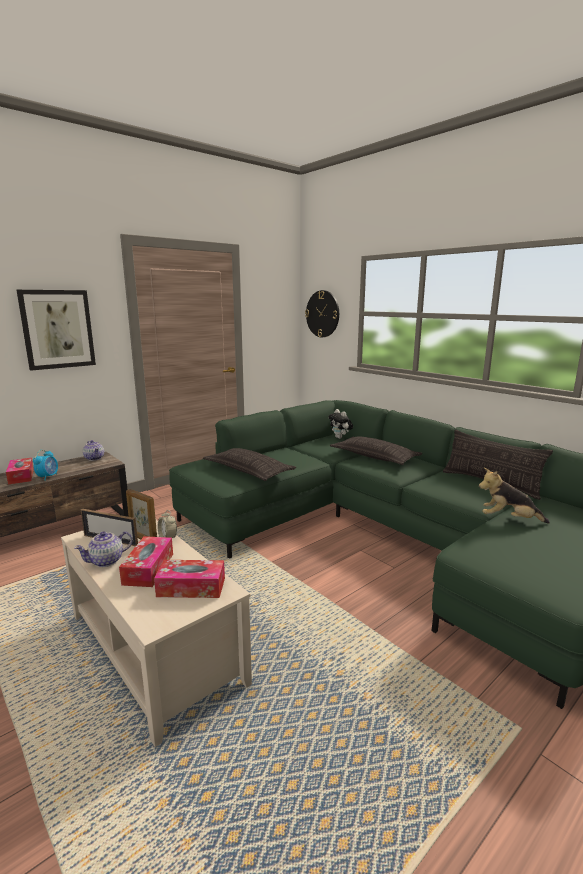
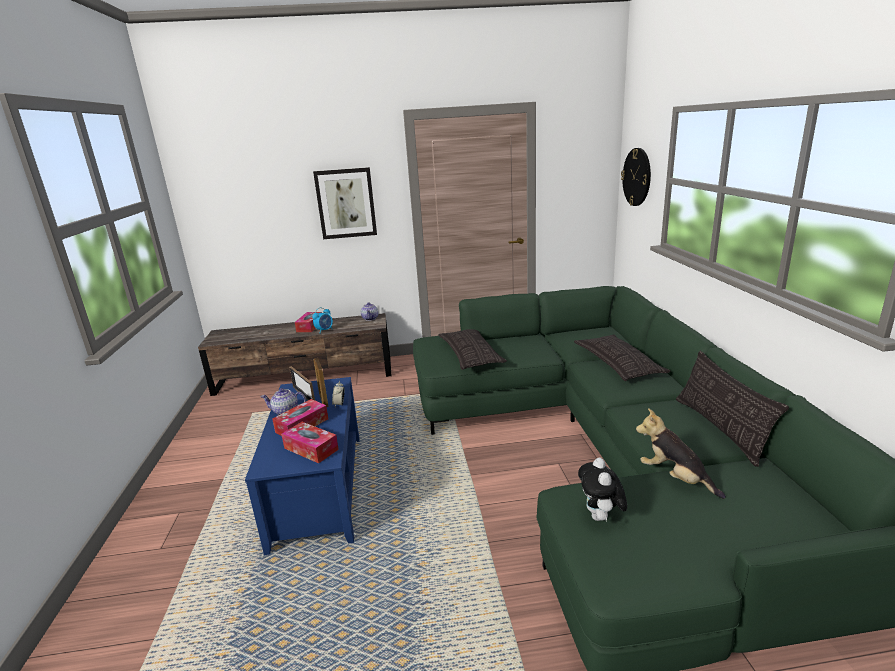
camera: 35 degrees right, 5 degrees up
(154, 648) = (319, 489): beige coffee table -> blue coffee table
(340, 438) = (609, 333): plush toy -> plush toy (601, 517)

